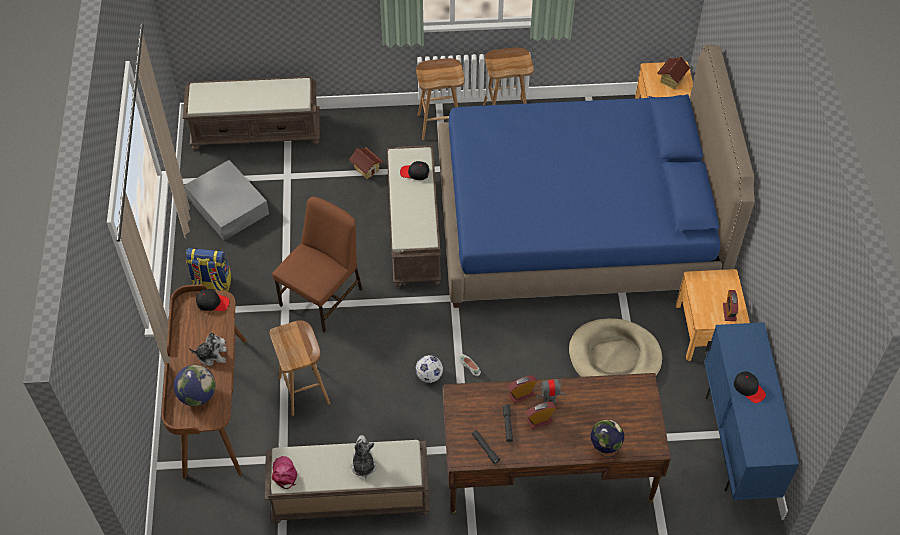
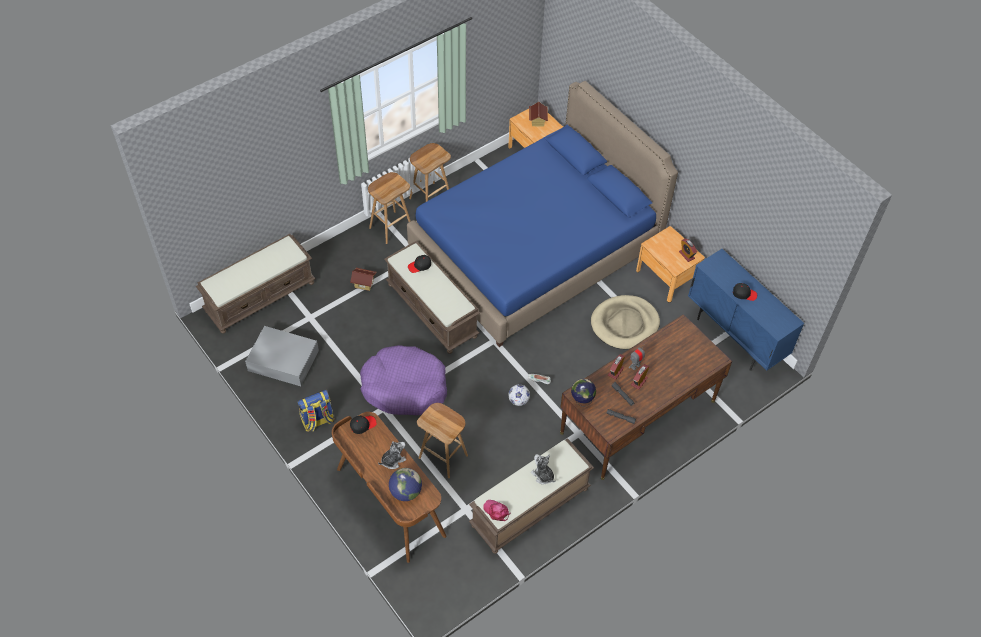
camera: 35 degrees left, 0 degrees up
(322, 296) = (404, 387): brown chair -> purple dog bed
(604, 448) = (690, 376): globe -> globe (582, 401)

